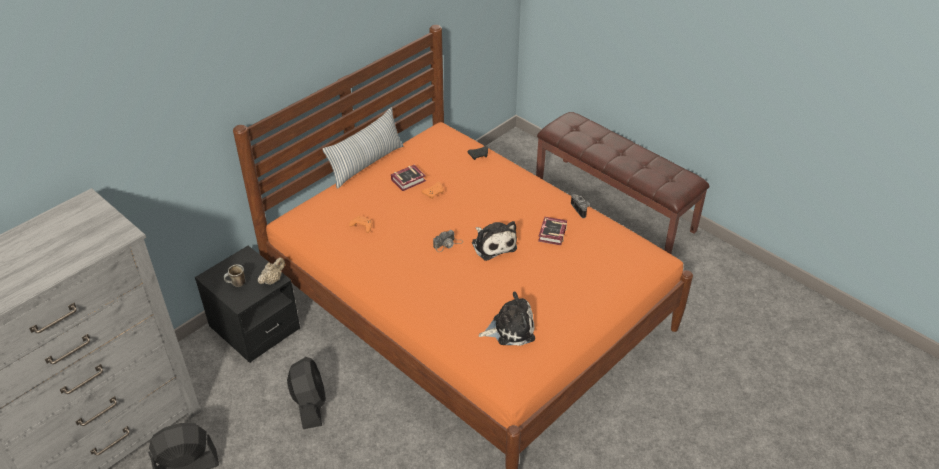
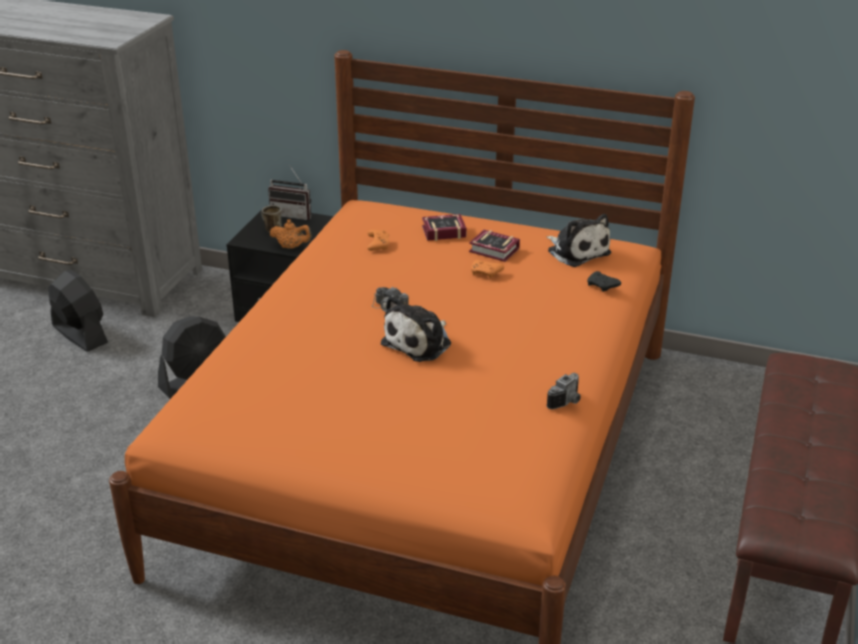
camera: 65 degrees right, 10 degrees down
(224, 266) = (293, 214): none -> radio
(272, 280) = (291, 247): beige teapot -> orange teapot
(366, 164) = (505, 219): pillow -> none
(510, 329) = (262, 399): plush toy -> plush toy (577, 251)
(551, 234) = (482, 386): book -> book (441, 231)

